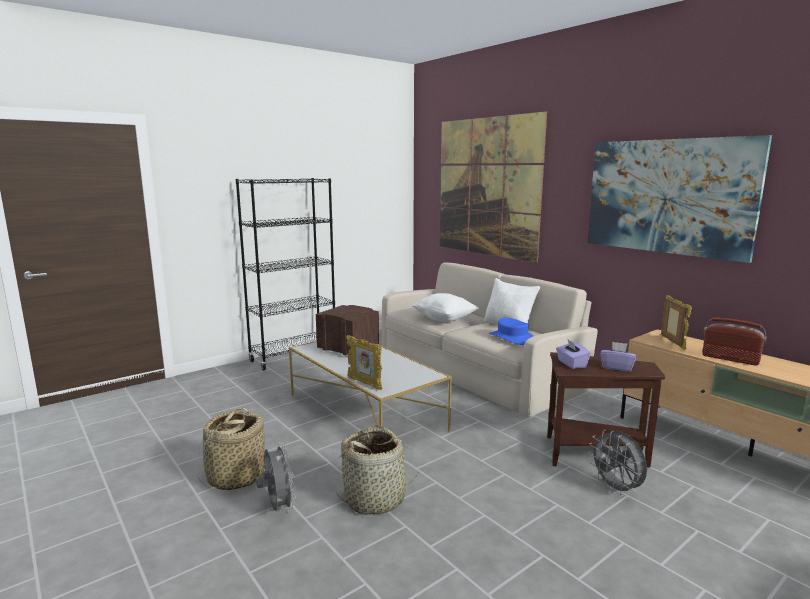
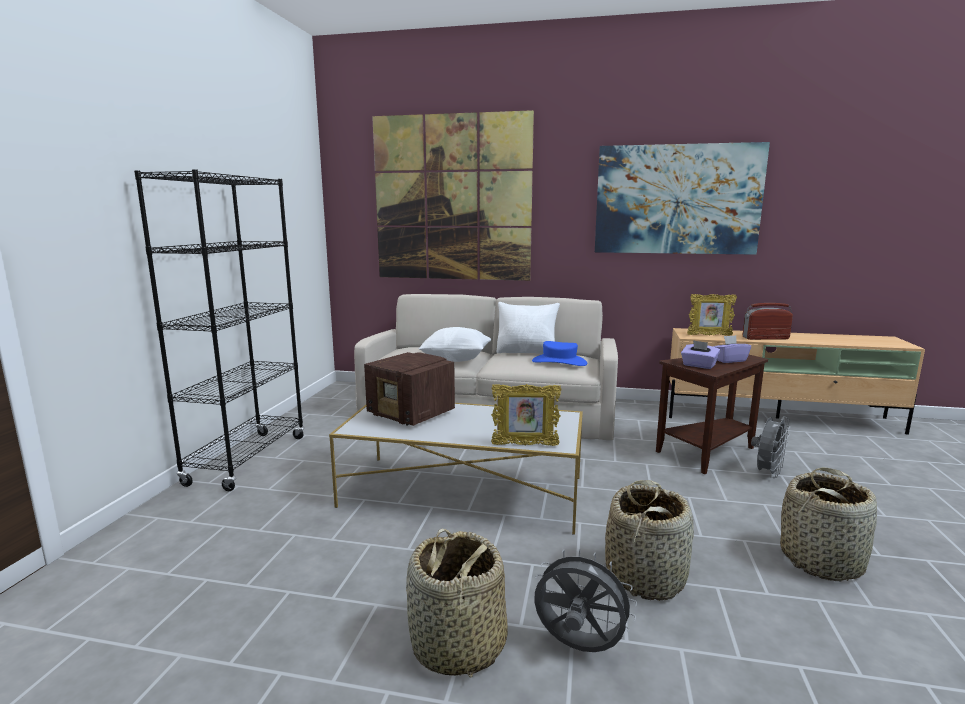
camera: 40 degrees left, 0 degrees up
(347, 348) = (411, 414): radio -> radio turned 135 degrees counterclockwise
(516, 554) = (821, 560): none -> basket
(616, 488) = (767, 473): grey fan -> grey fan turned 75 degrees counterclockwise
(671, 343) = (709, 335): picture frame -> picture frame turned 135 degrees clockwise

